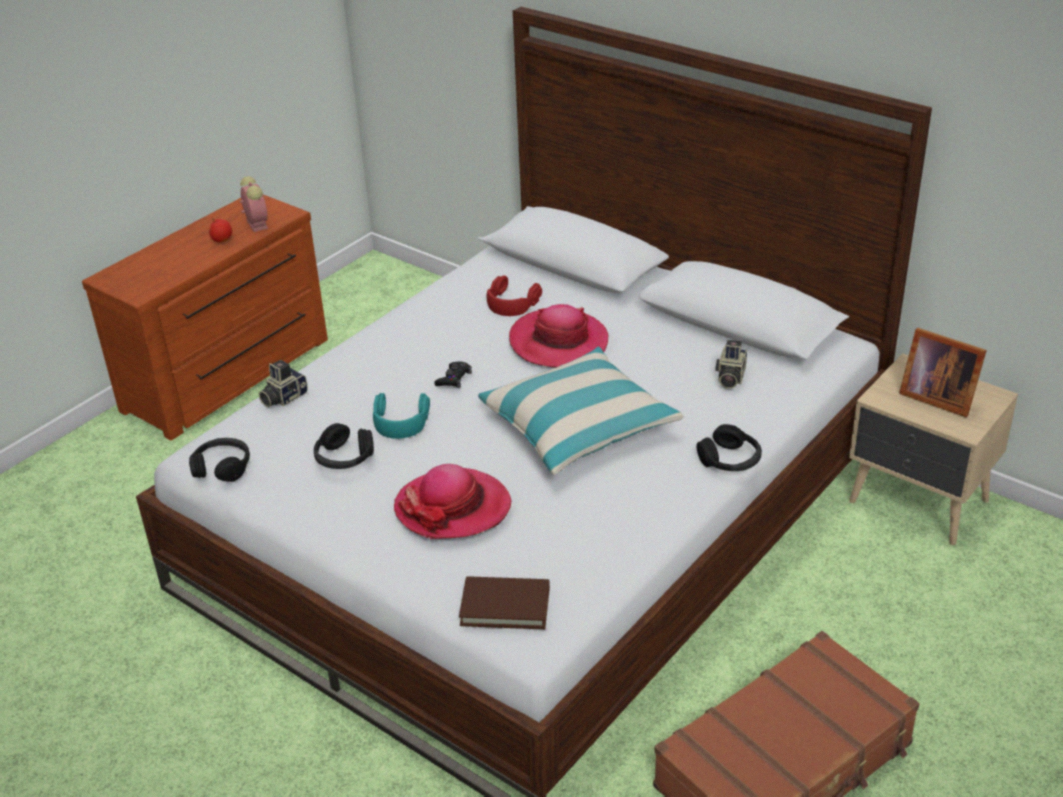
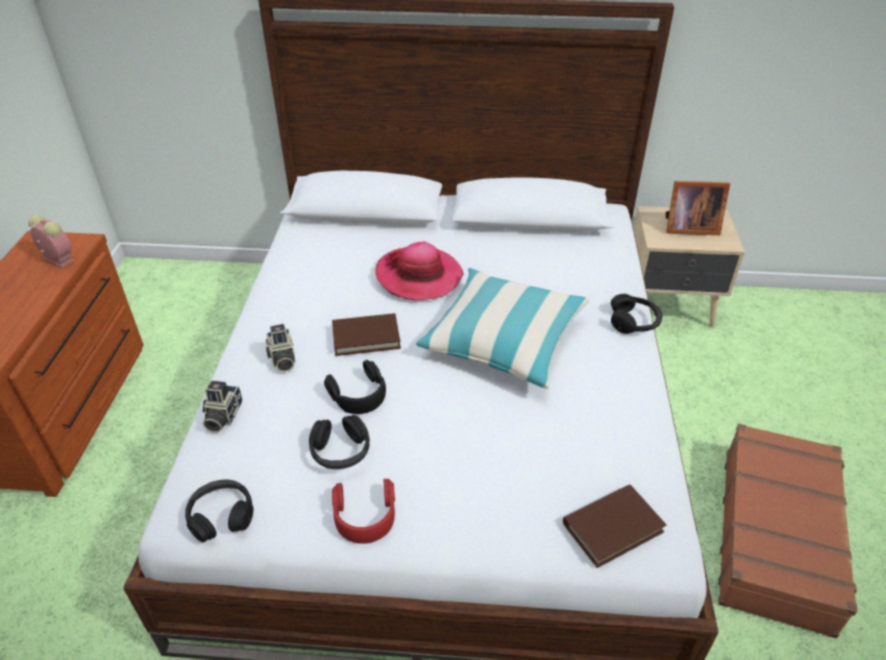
camera: 35 degrees left, 5 degrees up
(222, 240) = (33, 285): apple -> none
(400, 421) = (359, 394): turquoise headphones -> black headphones
(453, 508) = (478, 455): hat -> none
(454, 379) = (366, 337): black game controller -> brown book
(511, 303) = (349, 257): red headphones -> red headphones (365, 516)
(729, 377) = (568, 259): camera -> camera (282, 359)

